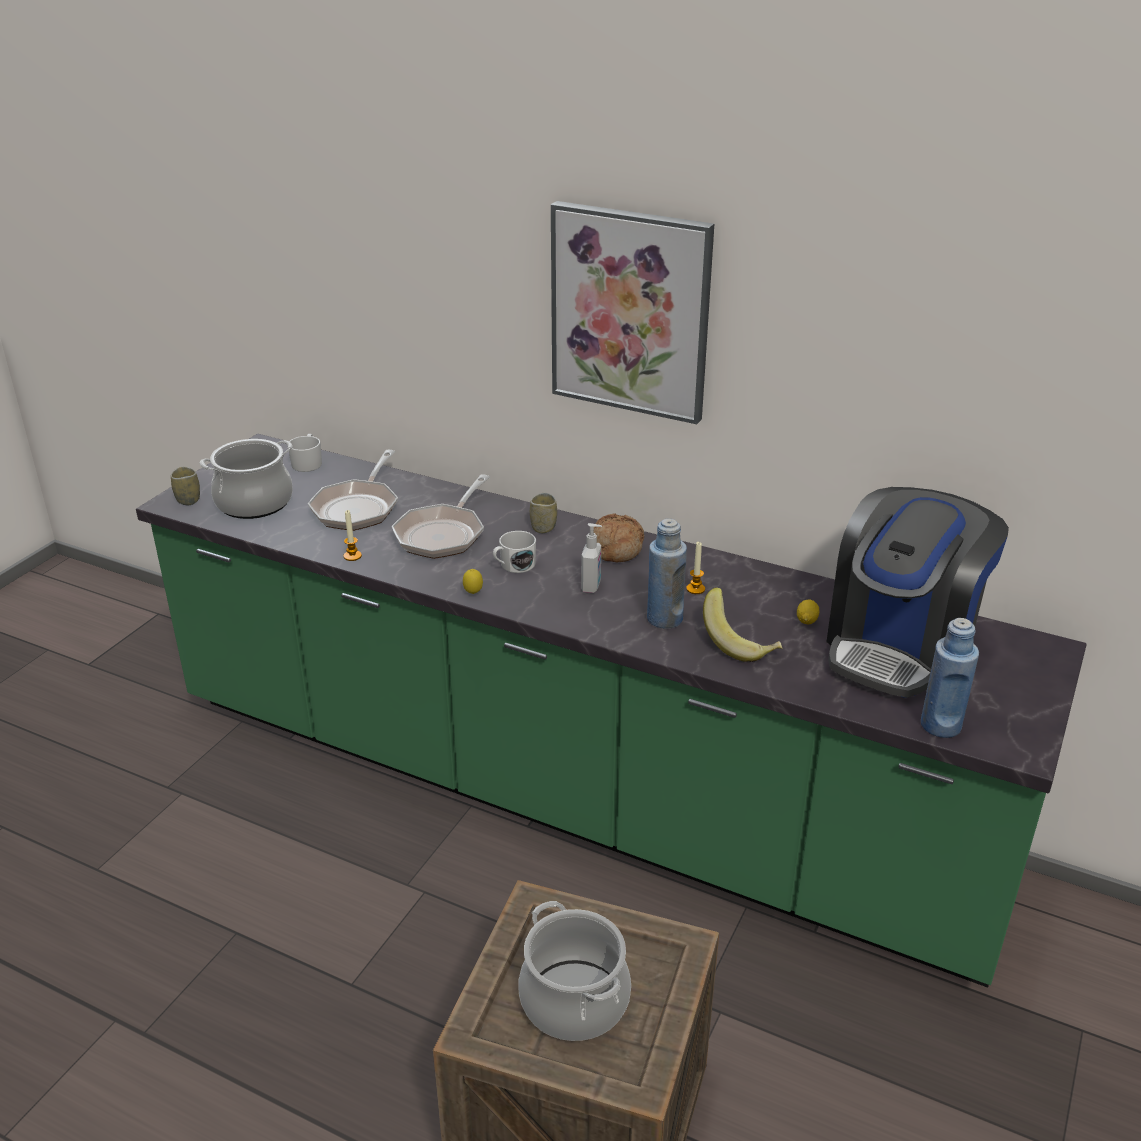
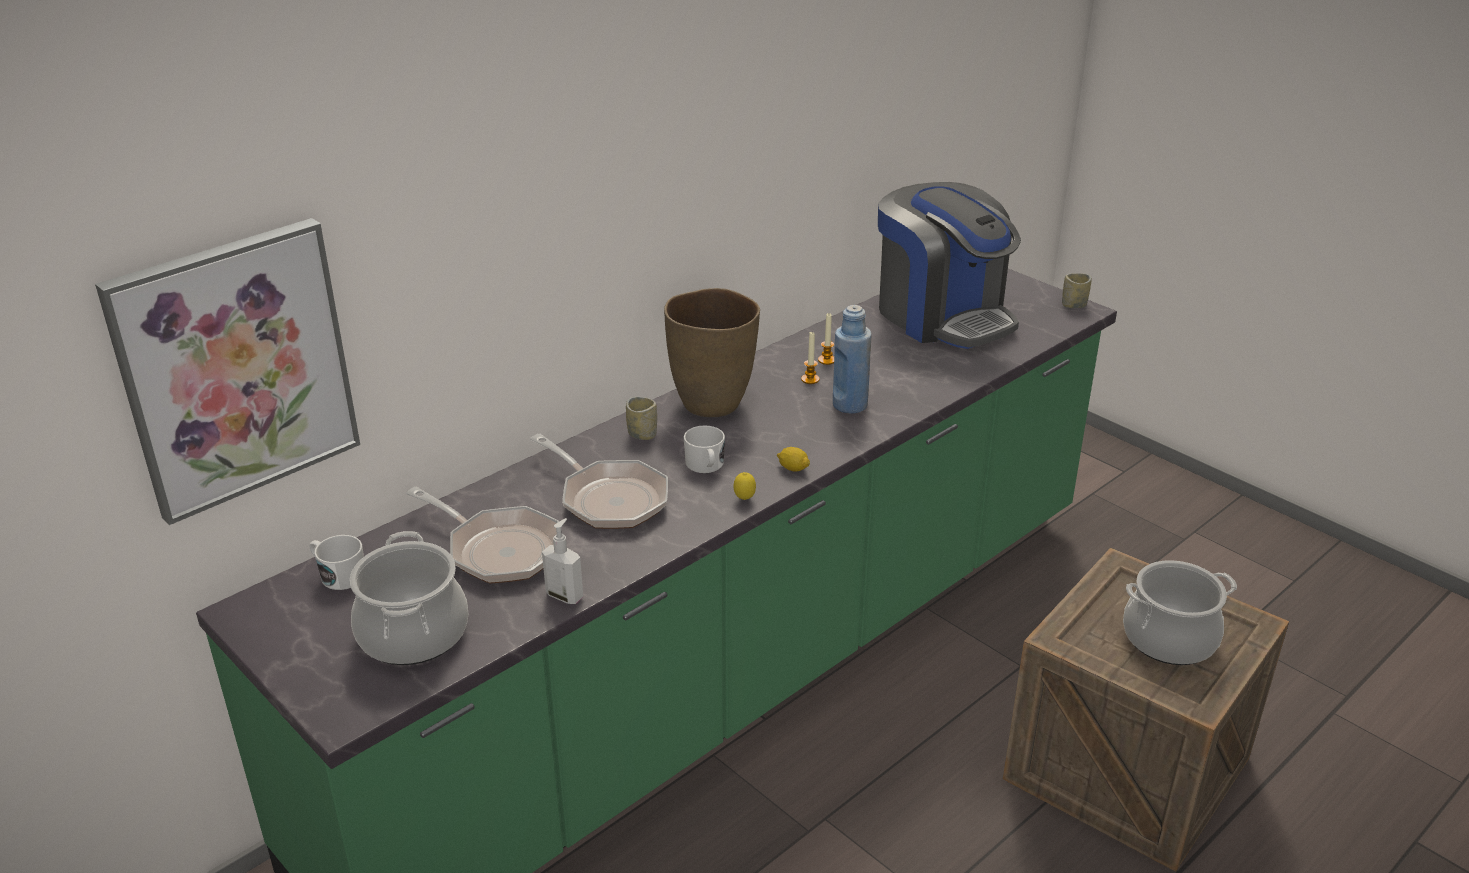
camera: 70 degrees left, 0 degrees up
(188, 500) = (350, 696): cup -> cup (1074, 305)
(352, 556) = (612, 568): candle -> candle (826, 360)
(592, 586) = (773, 429): soap dispenser -> soap dispenser (565, 595)
(615, 548) = (712, 403): bread -> brown vase
(630, 312) = (653, 164): picture -> picture (236, 368)
(740, 643) = (905, 379): banana -> none
(806, 620) = (887, 343): lemon -> lemon (793, 468)
(940, 725) = (1046, 329): blue bottle -> none

